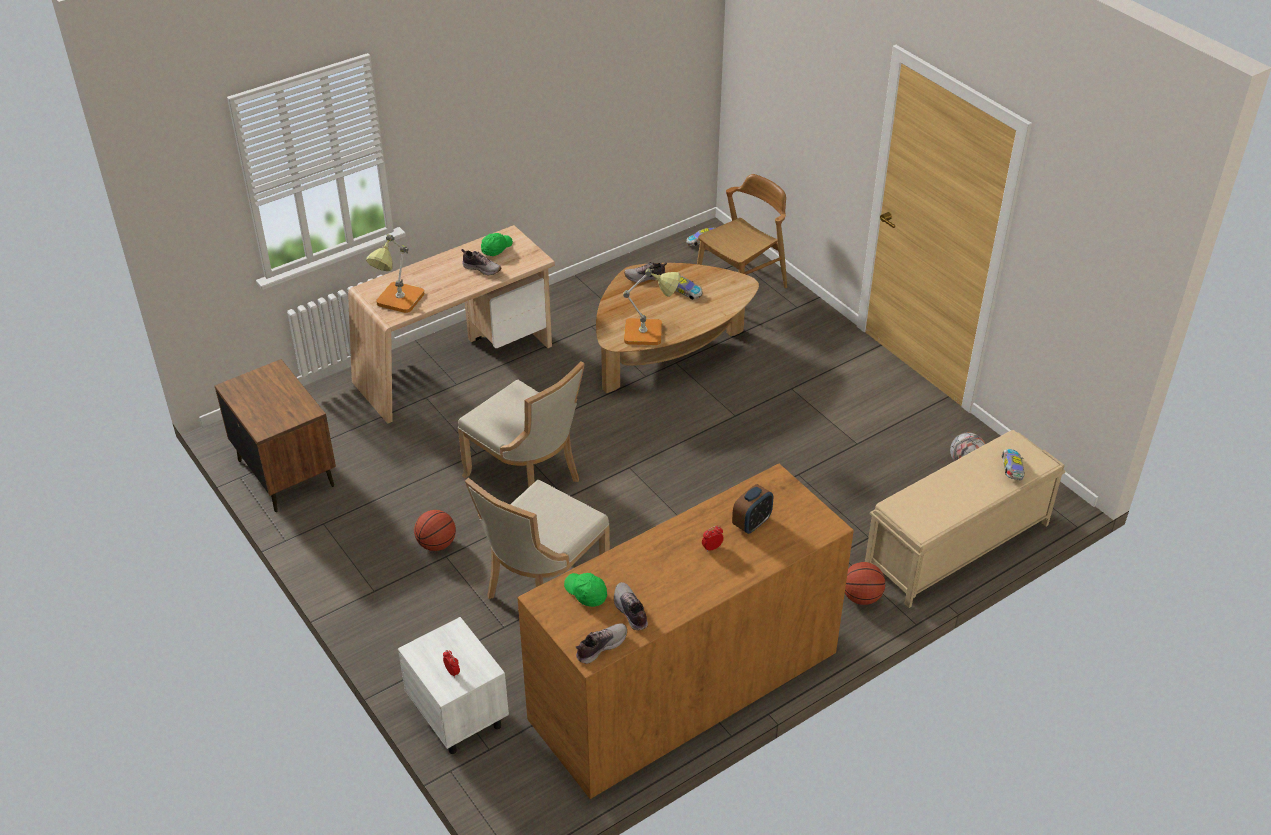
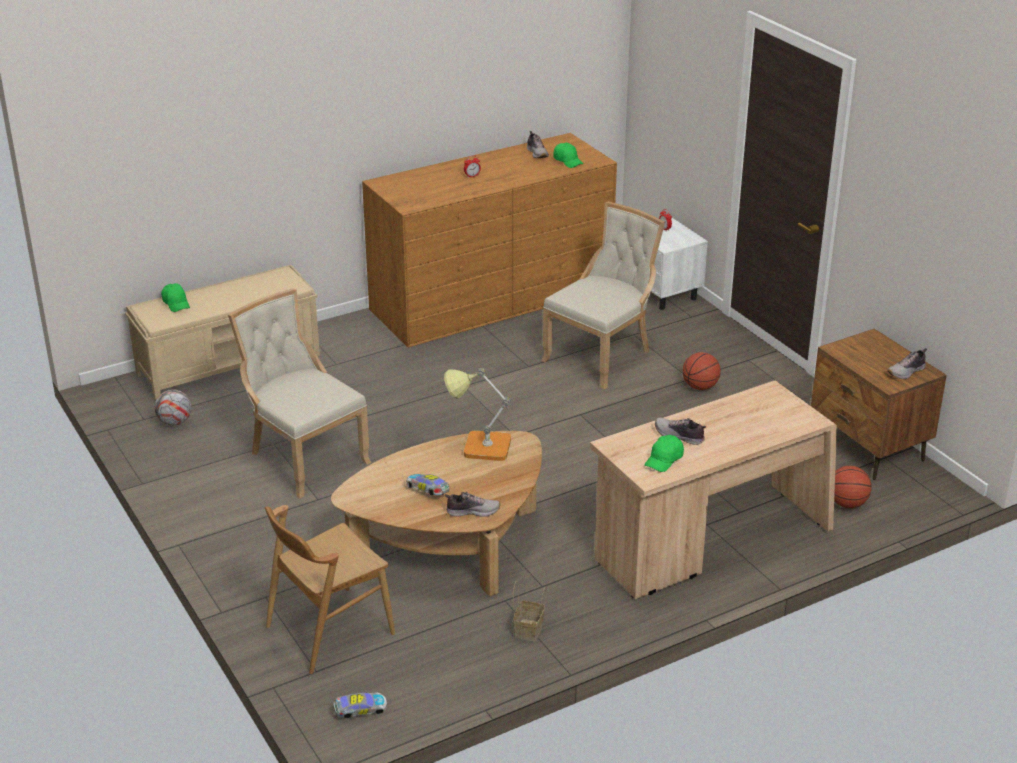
camera: 175 degrees left, 10 degrees down
(397, 302) = (771, 404): table lamp -> none
(527, 478) = (618, 431): beige chair -> beige chair (304, 458)
(599, 294) = (529, 631): none -> basket
(600, 647) = (559, 142): shoe -> shoe (906, 372)
(751, 523) = (438, 185): alarm clock -> none
(861, 597) = (332, 337): basketball -> basketball (847, 504)
(1012, 470) = (176, 303): toy car -> green cap

